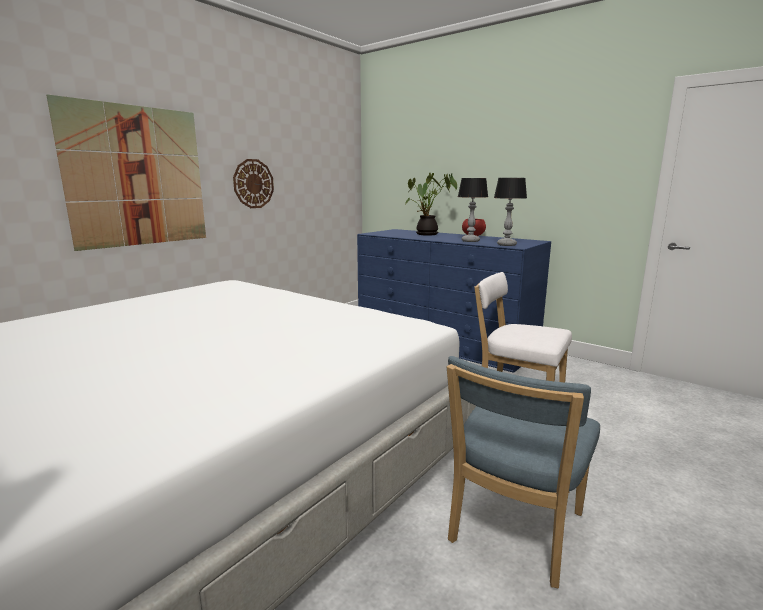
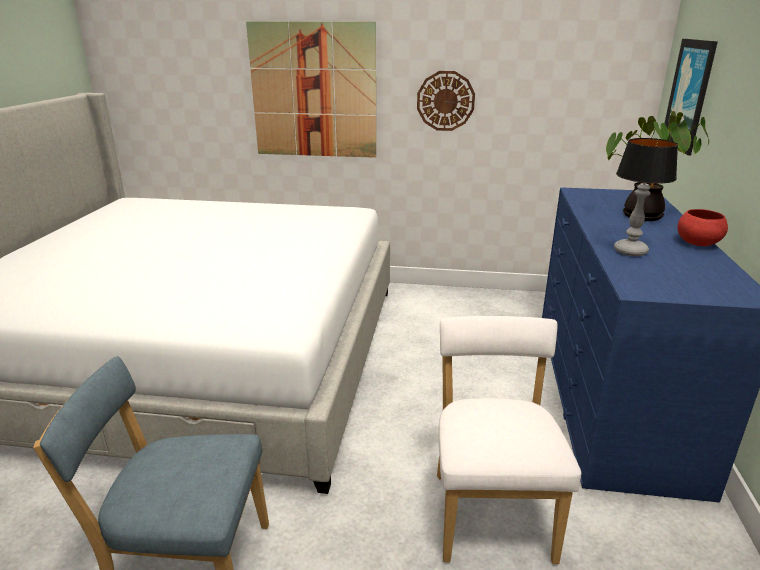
camera: 60 degrees right, 10 degrees up
(401, 171) = (689, 95): none -> picture
(506, 244) = (641, 280): table lamp -> none

